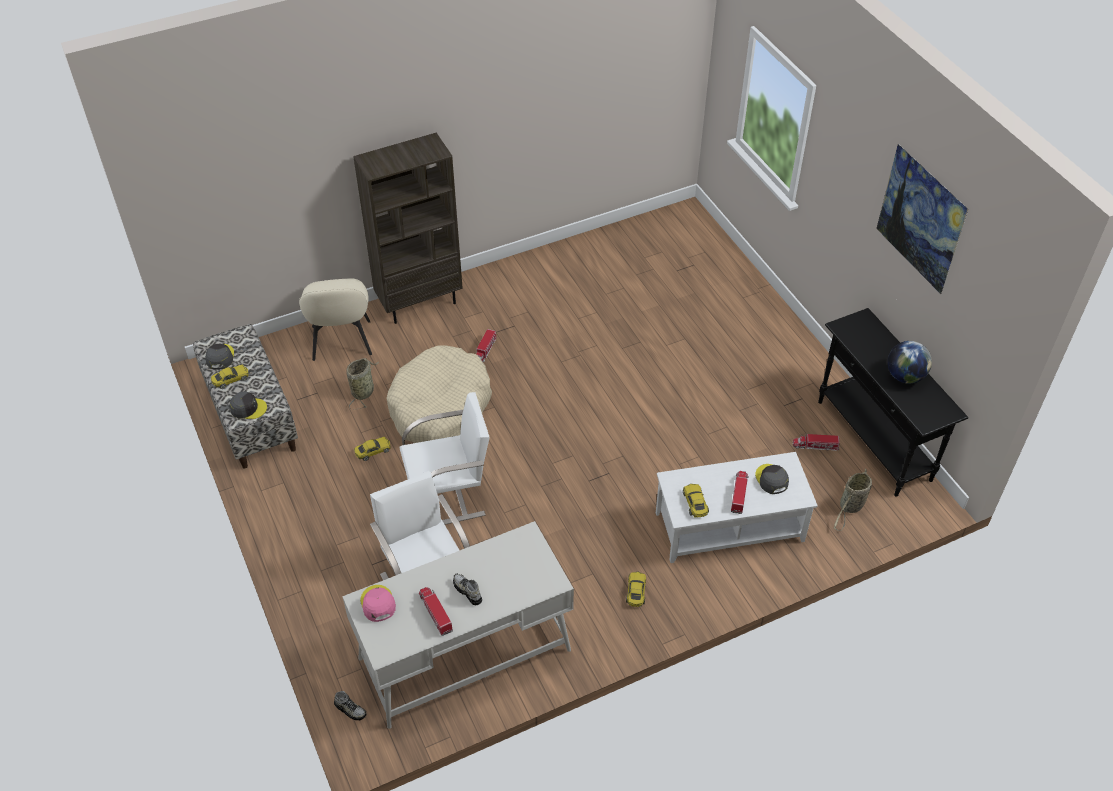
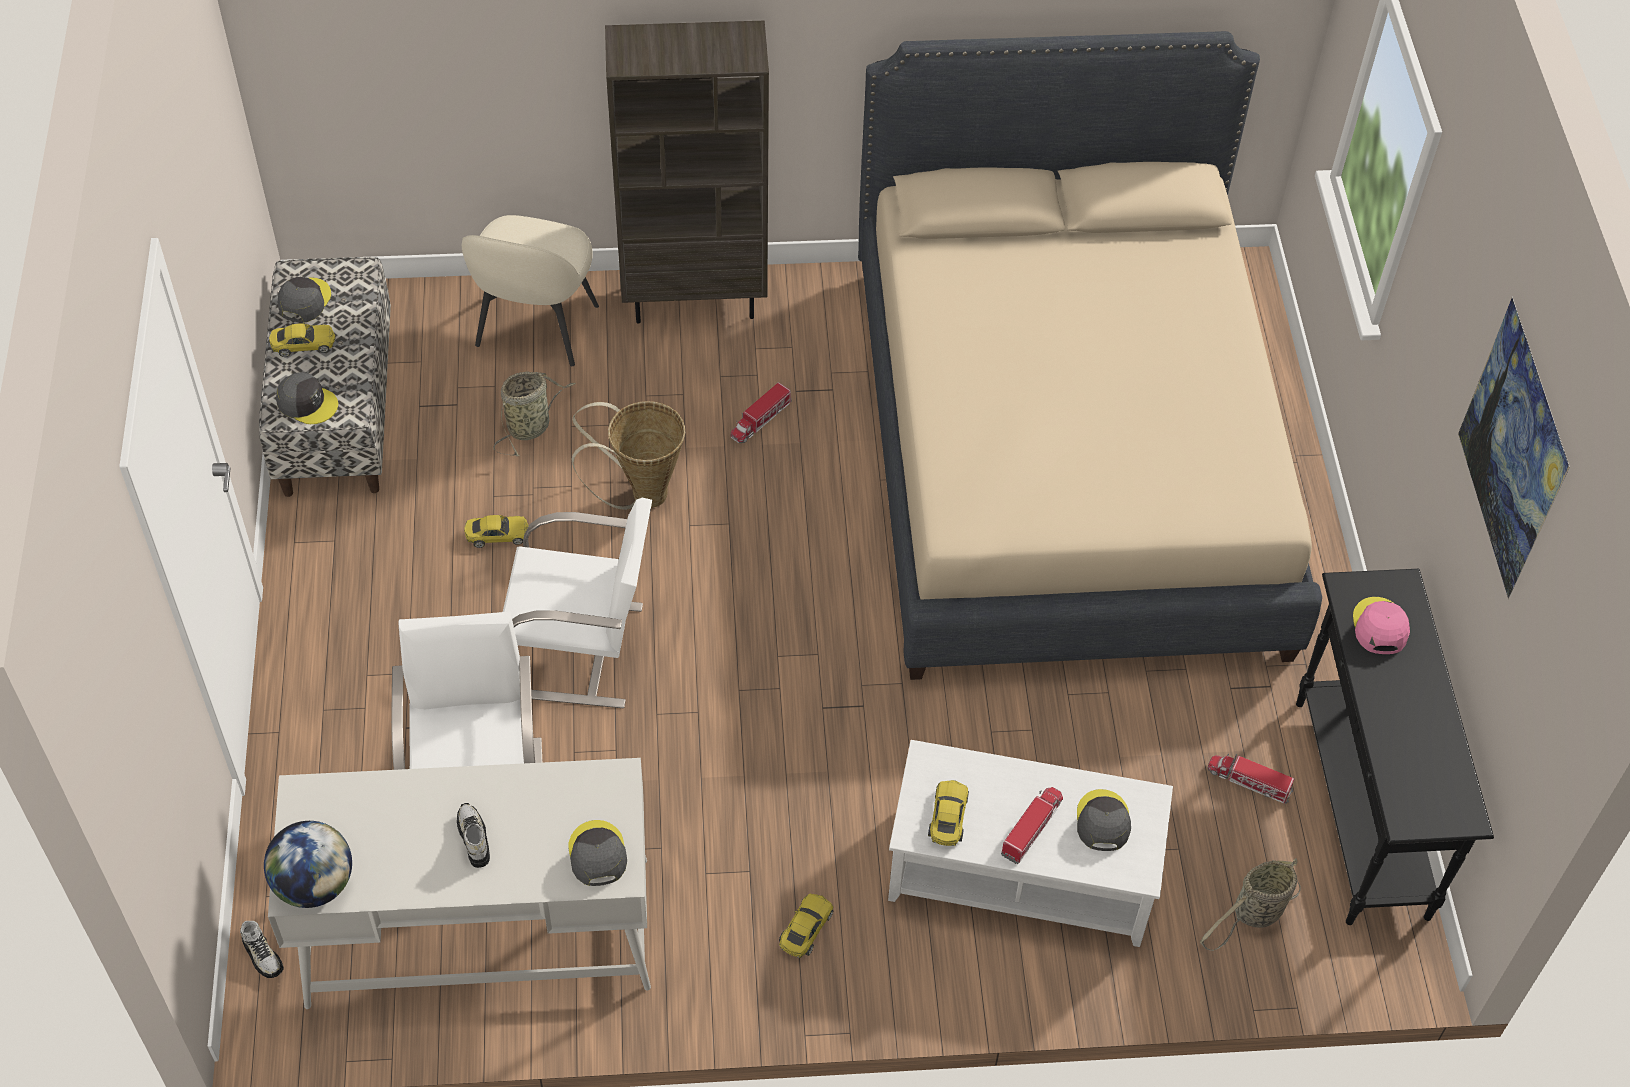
camera: 20 degrees right, 5 degrees up
(377, 604) = (325, 808): pink cap -> pink cap (1379, 627)
(435, 613) = (406, 856): toy truck -> none
(440, 407) = (640, 495): beige dog bed -> basket
(537, 576) = (597, 854): none -> grey cap
(648, 321) = (1066, 455): none -> beige bed
(905, 376) = (1416, 720): globe -> globe (314, 884)

